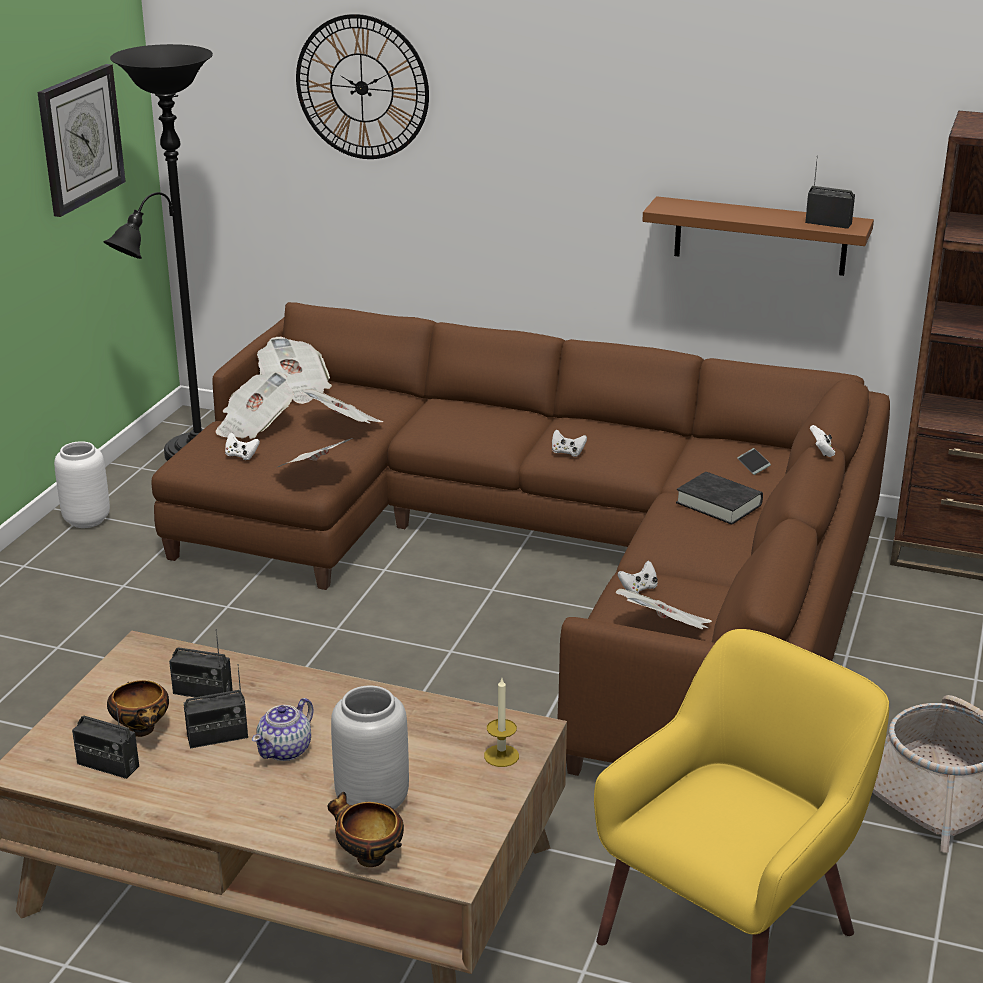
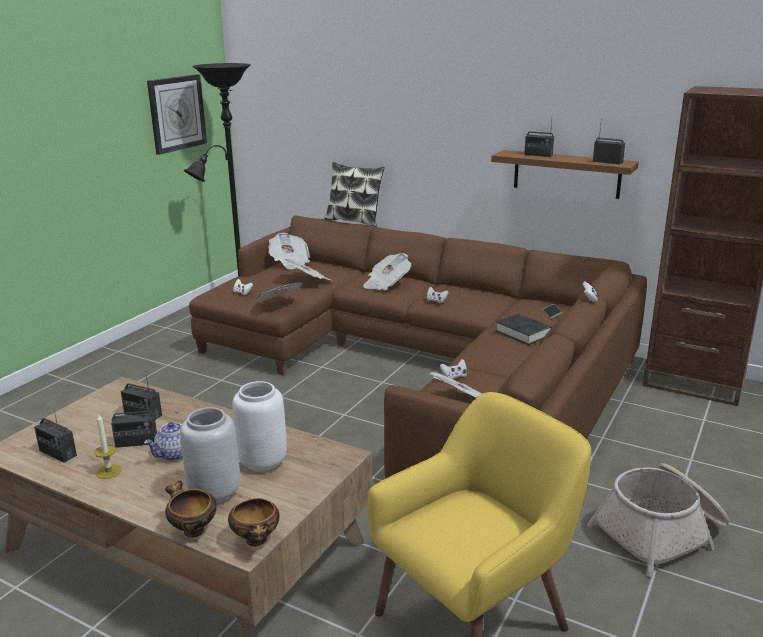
camera: 10 degrees right, 5 degrees down
(87, 520) = (165, 330): white vase -> white vase (263, 462)
(143, 731) = (92, 434): bowl -> bowl (257, 541)
(254, 426) = (257, 278): newspaper -> newspaper (386, 284)
(362, 87) = (337, 88): wall clock -> none
(399, 310) = (354, 221): none -> pillow
(501, 756) = (317, 470): candle -> candle (109, 471)
(716, 209) = (538, 155): none -> radio

